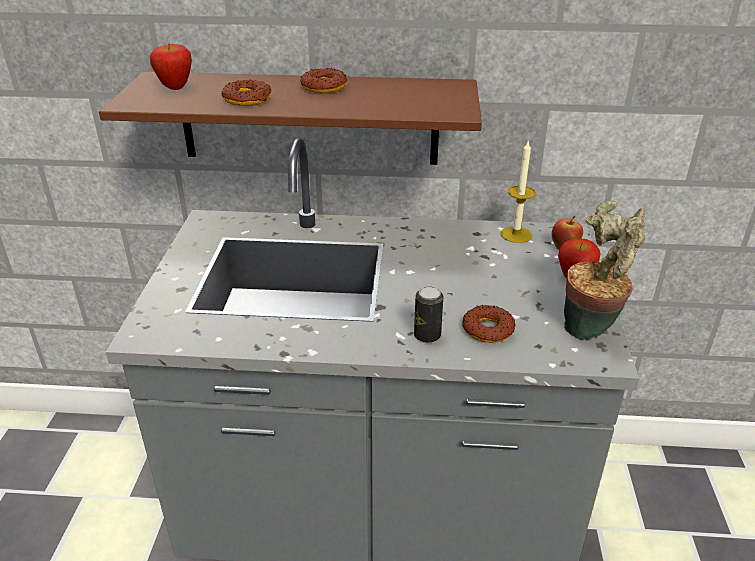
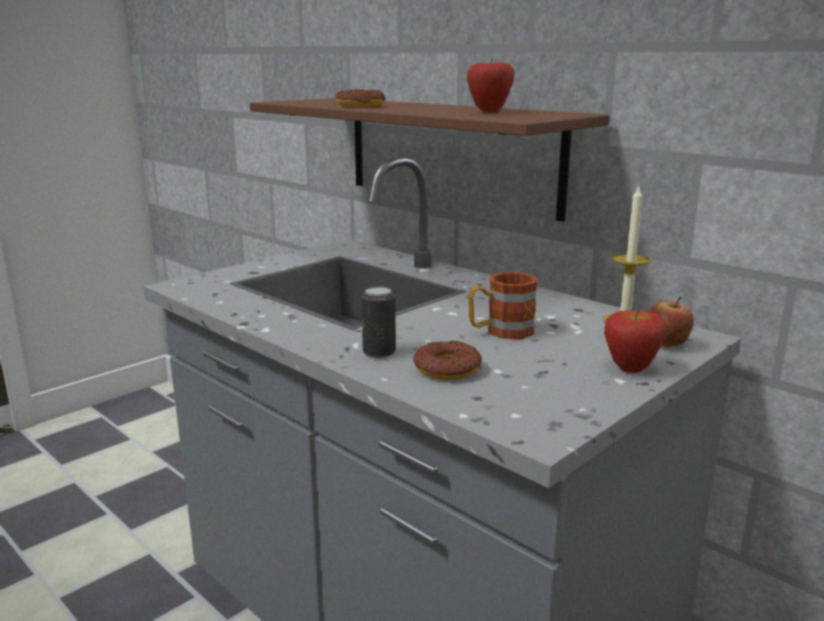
camera: 40 degrees right, 15 degrees down
(175, 88) = (329, 101): apple -> apple (489, 112)
(324, 87) = (442, 106): donut -> none
(465, 277) = (500, 331): none -> mug
(591, 329) = (570, 409): potted plant -> none

